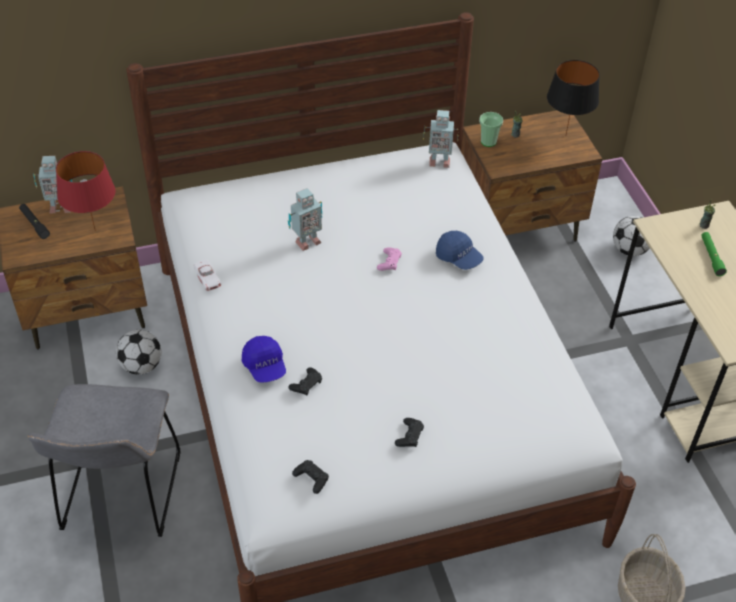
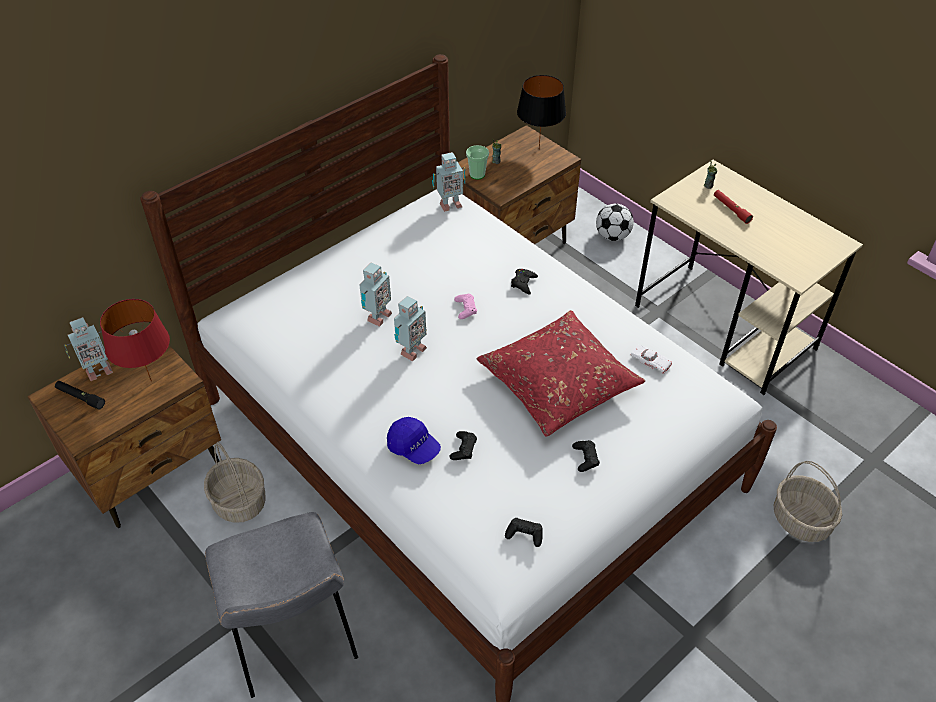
camera: 25 degrees left, 0 degrees up
(141, 366) = (238, 501): football -> basket
(207, 277) = (301, 384): white toy car -> white toy car (650, 361)
(316, 282) = (411, 351): none -> toy robot
(429, 359) = (558, 382): none -> red pillow
(458, 258) = (523, 283): blue cap -> black game controller
(711, 257) = (731, 209): green flashlight -> red flashlight

